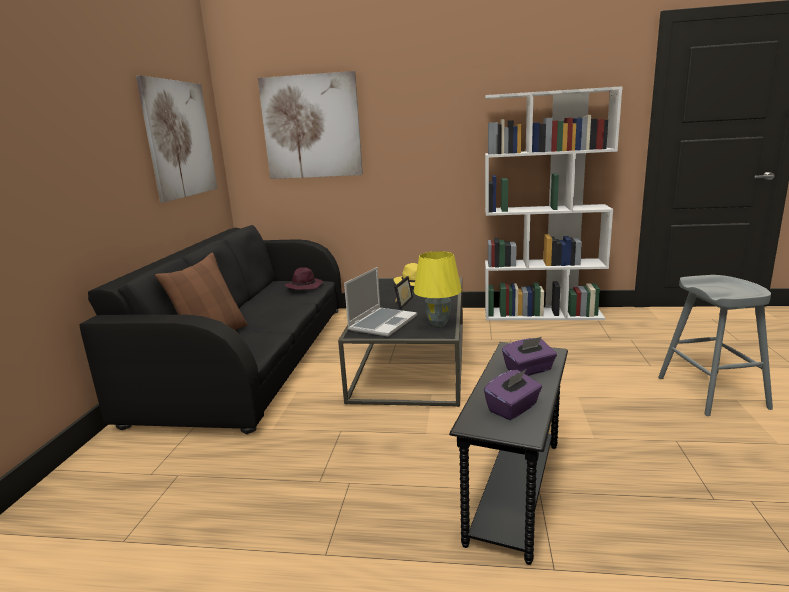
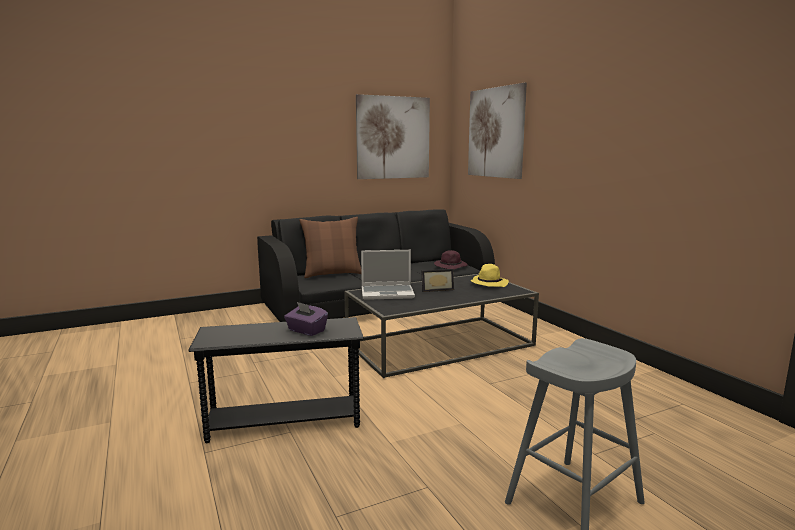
camera: 55 degrees right, 5 degrees down
(439, 323) = (408, 306): yellow table lamp -> none
(513, 408) = (239, 335): purple tissue box -> none
(542, 314) = (636, 373): white bookcase -> none

